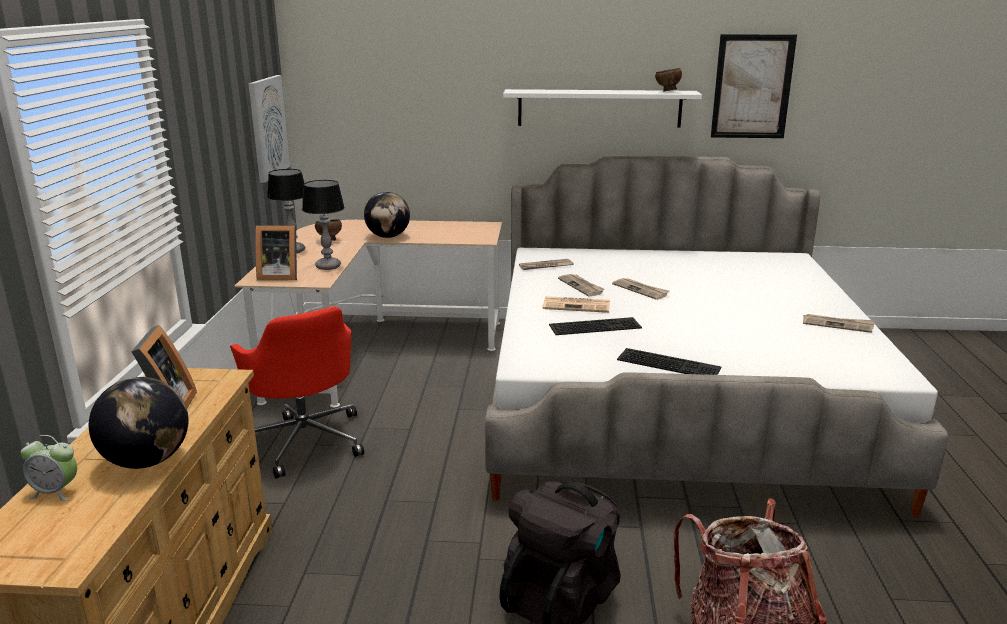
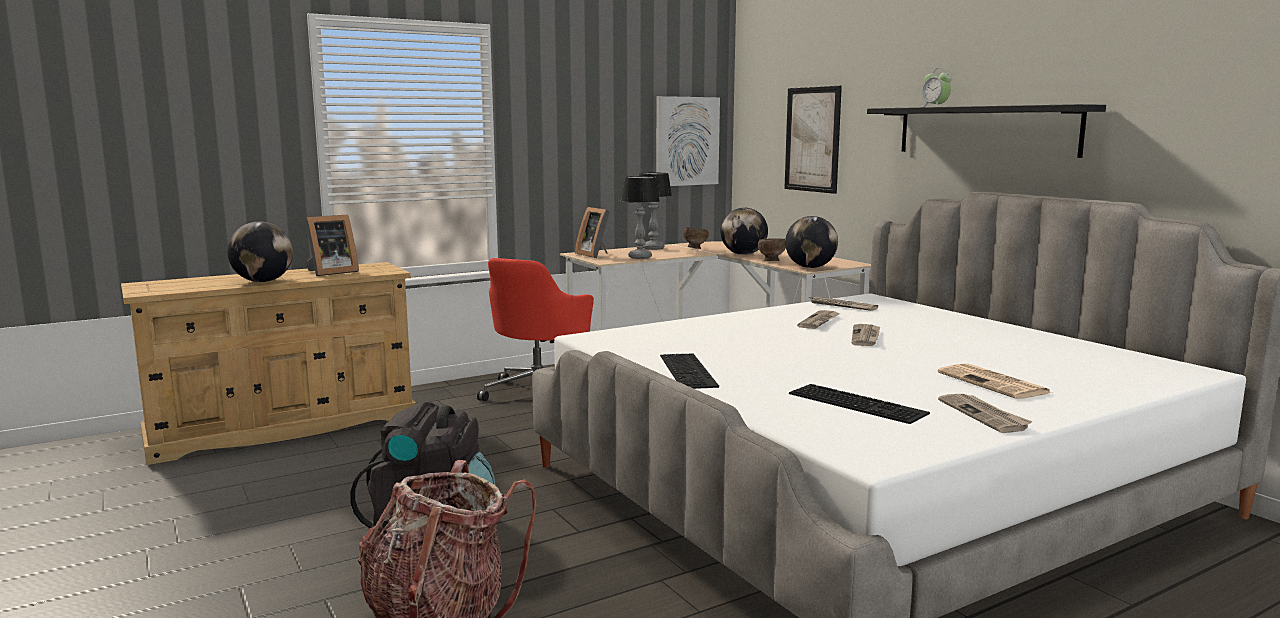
camera: 55 degrees right, 10 degrees down
(56, 492) = (216, 279): alarm clock -> alarm clock (935, 107)
(480, 238) = (810, 267): none -> globe
(577, 305) = (765, 328): newspaper -> newspaper (994, 383)
(595, 325) = (728, 339): keyboard -> keyboard (859, 403)
(599, 108) = (985, 130): white shelf -> black shelf
(667, 91) = (1052, 104): brown bowl -> brown bowl (770, 261)
(752, 87) = (1189, 96): picture -> picture (812, 139)

